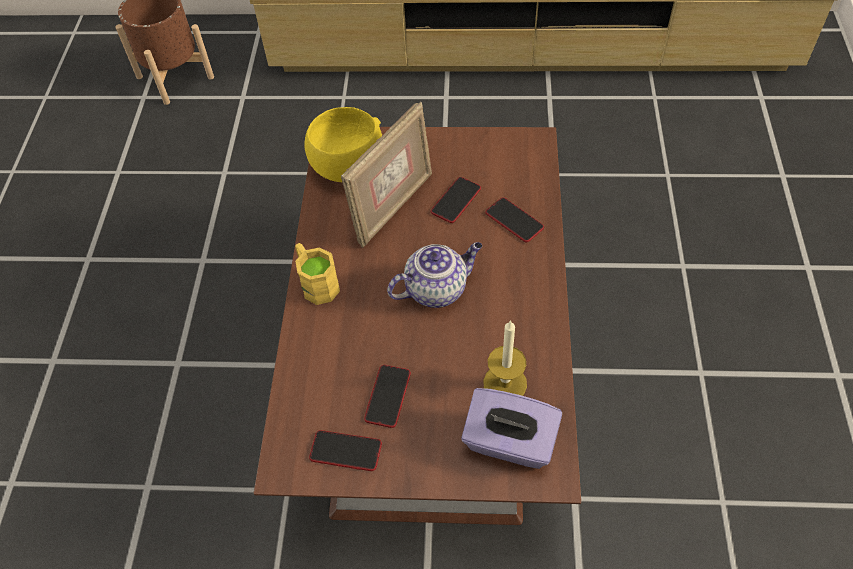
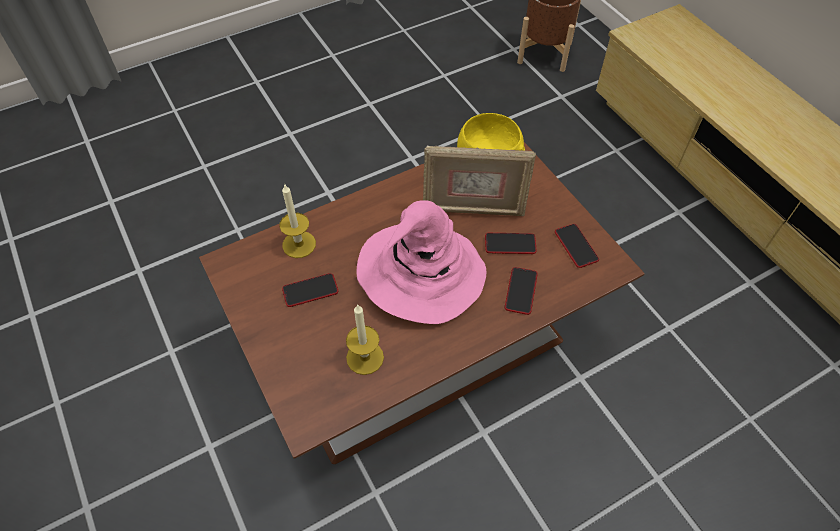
camera: 55 degrees right, 0 degrees up
(316, 283) = (375, 202): yellow mug -> none
(317, 380) = (299, 244): none -> candle
(345, 451) = (254, 289): phone -> phone (576, 246)
(437, 288) = (419, 273): teapot -> pink hat
(509, 442) = (316, 384): purple tissue box -> none

